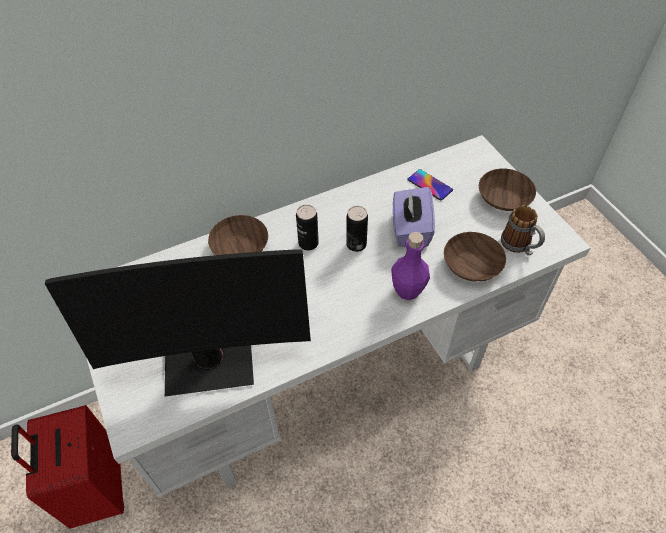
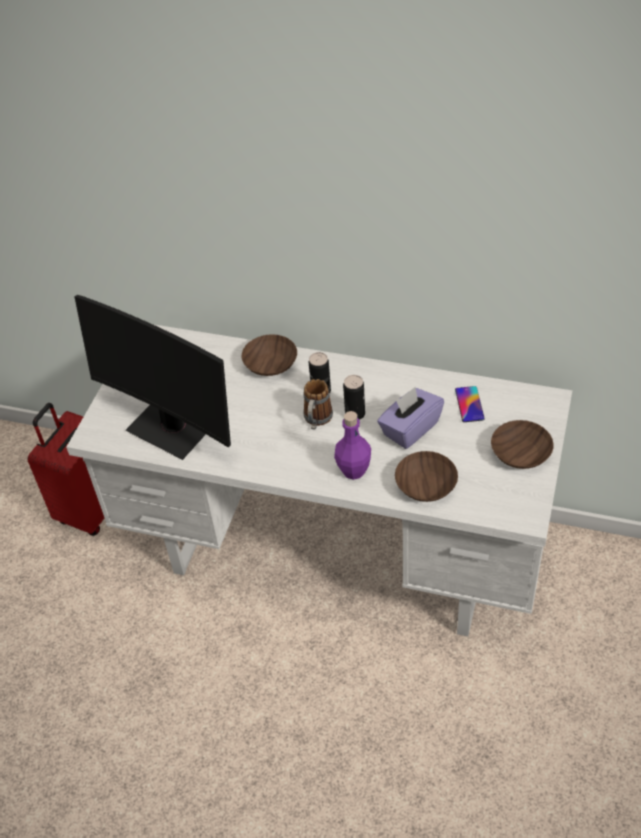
camera: 45 degrees right, 5 degrees down
(519, 247) = (483, 497): mug -> mug (316, 421)

